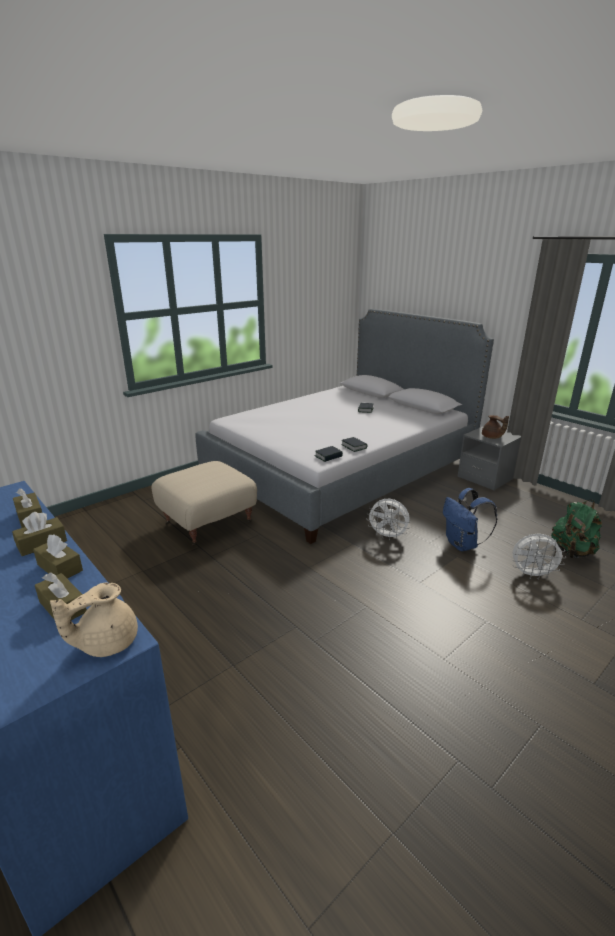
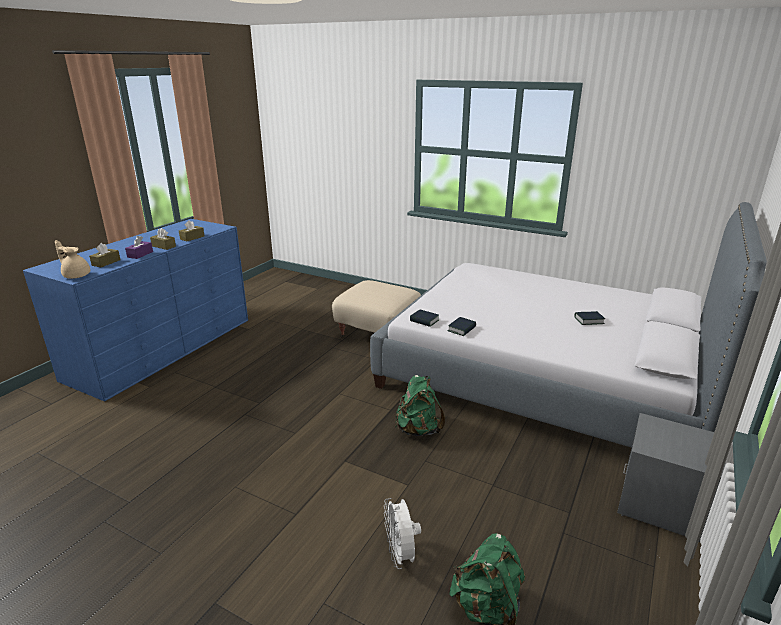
camera: 70 degrees right, 0 degrees up
(60, 568) = (140, 254): brown tissue box -> purple tissue box
(387, 536) = (418, 429): white fan -> green backpack
(463, 545) = (436, 488): blue backpack -> none
(492, 437) = (661, 440): brown teapot -> none

